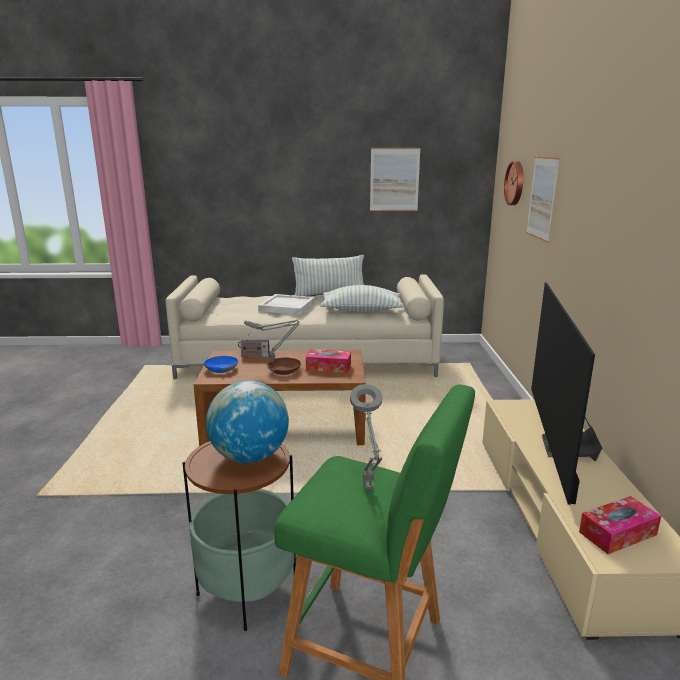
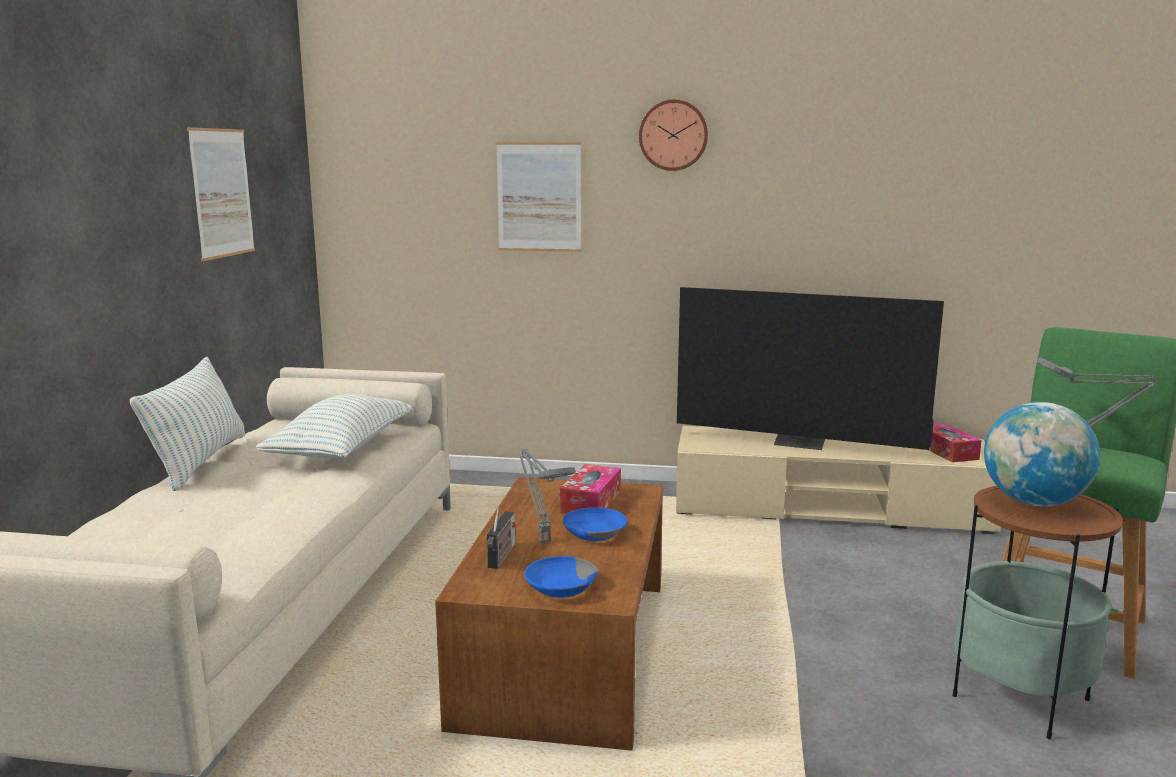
camera: 80 degrees left, 5 degrees down
(284, 370) = (594, 533): brown bowl -> blue bowl
(286, 307) = (242, 500): white tray -> none
(516, 183) = (426, 184): wall clock -> wall clock (673, 135)

